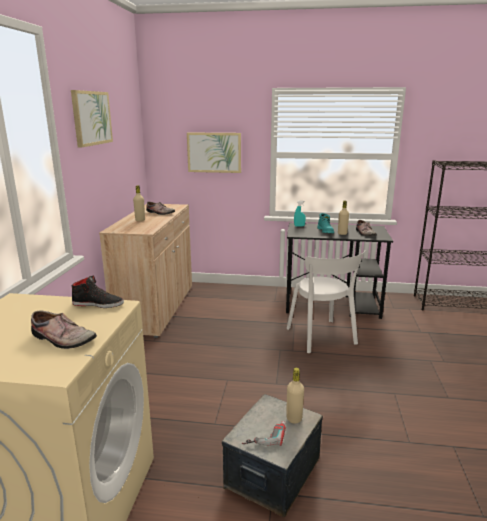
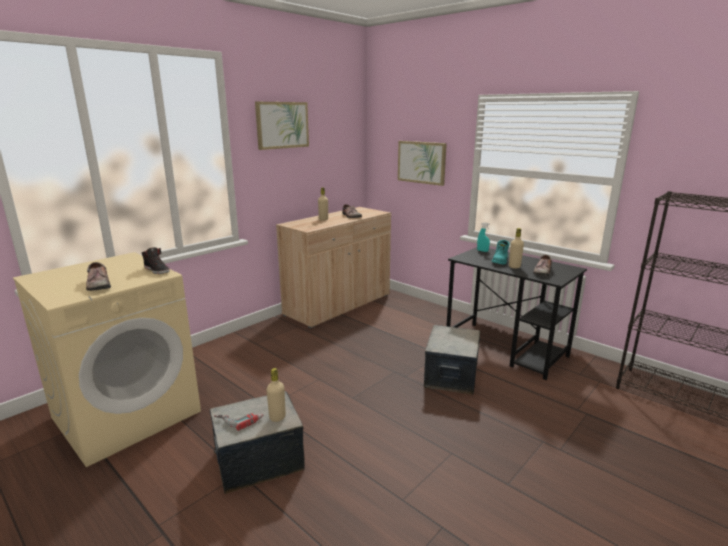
camera: 35 degrees right, 0 degrees up
(322, 337) = (450, 375): white chair -> storage box

